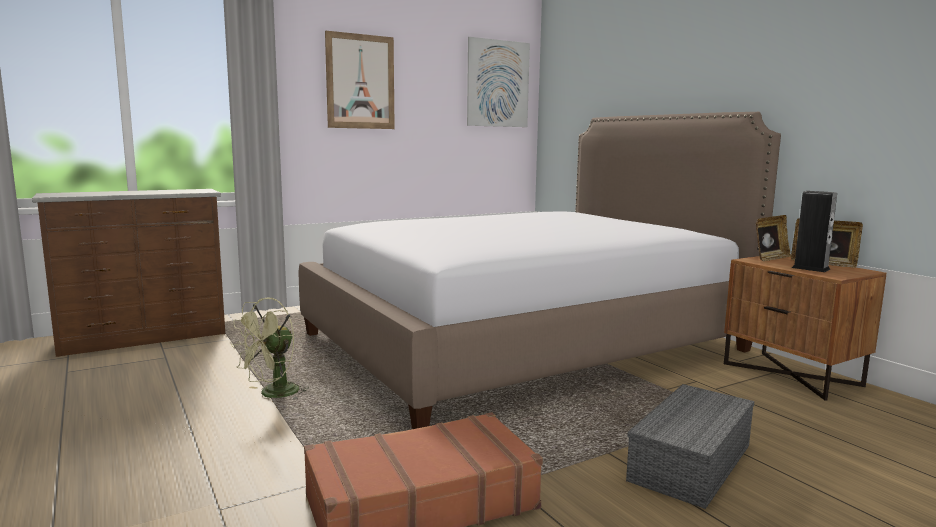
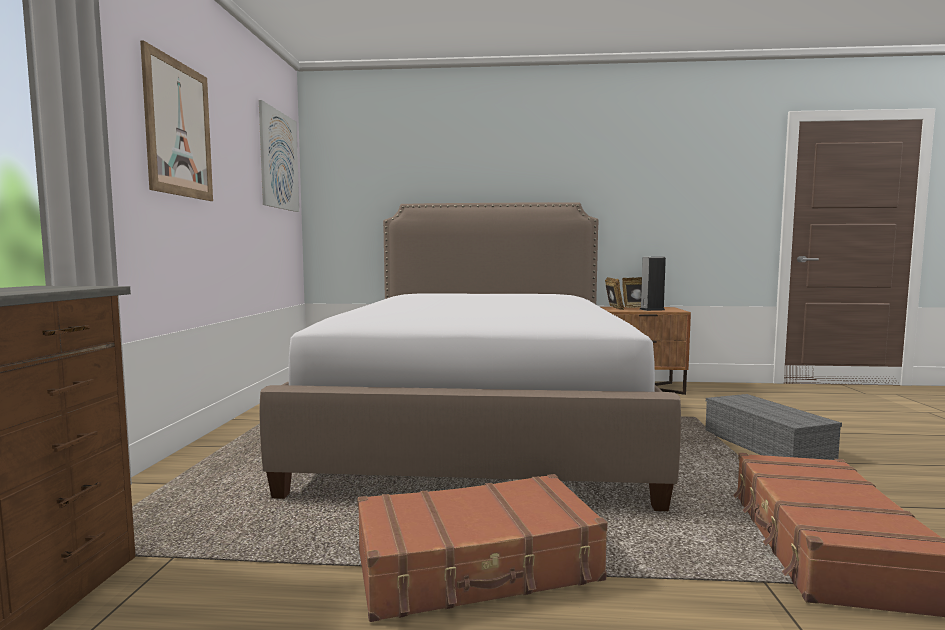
camera: 55 degrees left, 5 degrees down
(273, 395) = (477, 567): green fan -> brown suitcase

